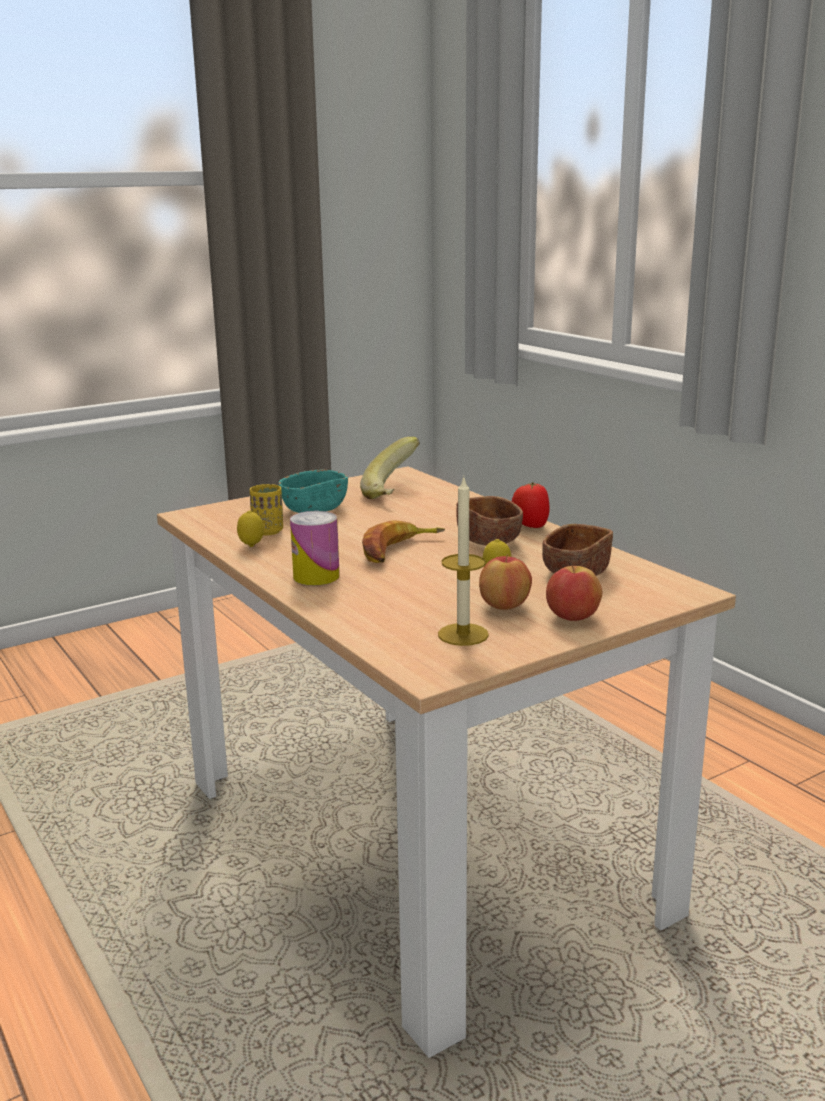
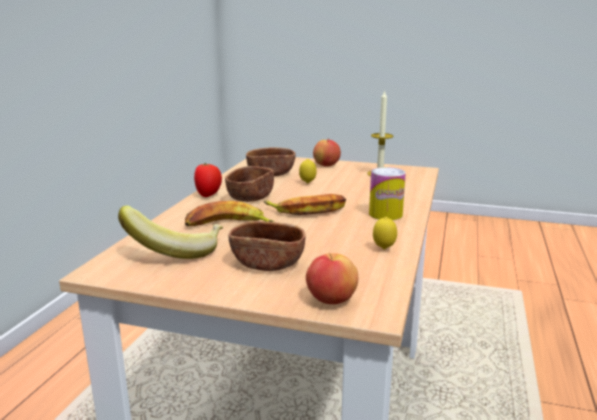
camera: 130 degrees left, 0 degrees up
(268, 531) = (347, 257): yellow cup -> none
(315, 509) = (267, 263): turquoise bowl -> brown bowl
(420, 515) = (228, 225): none -> banana
(504, 606) = (338, 175): apple -> apple (331, 300)

